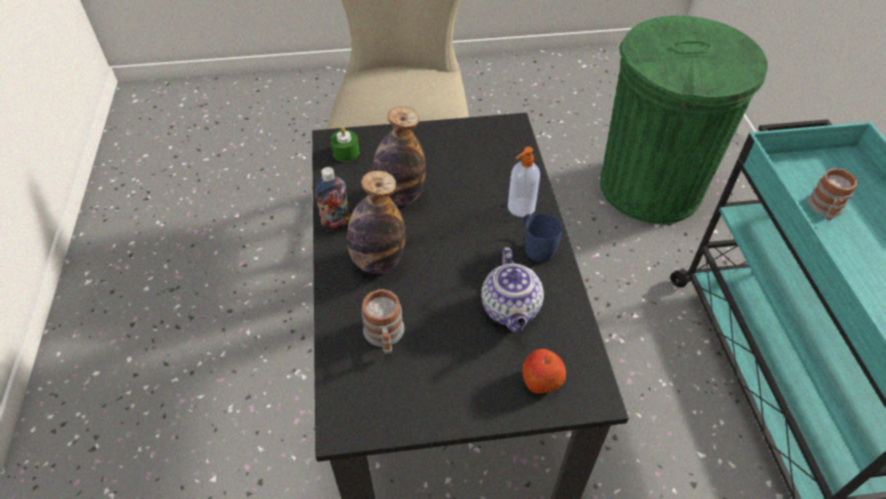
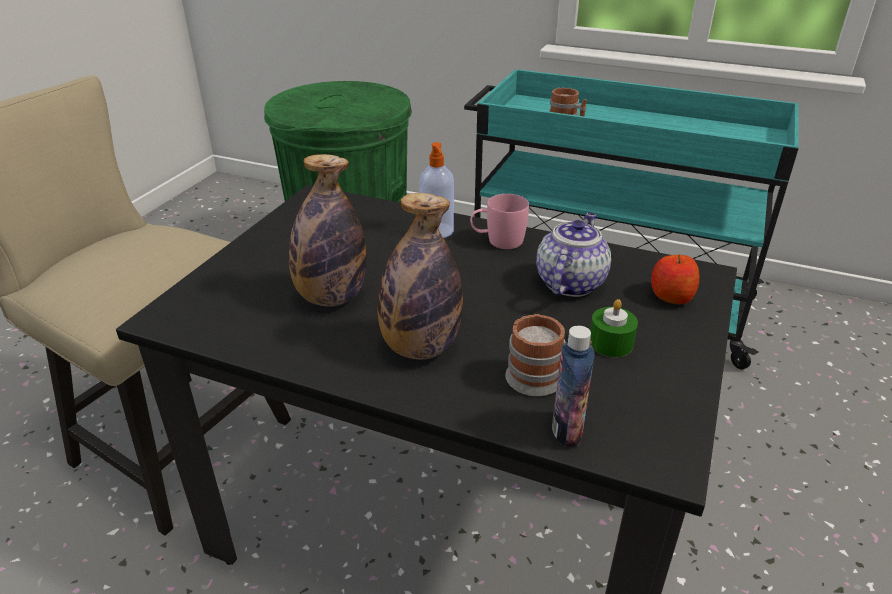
camera: 60 degrees left, 15 degrees down
(336, 223) = (320, 361): bottle -> bottle (566, 430)
(346, 152) = (201, 313): green candle -> green candle (610, 343)
(511, 310) = (570, 282): teapot -> teapot turned 90 degrees counterclockwise
(536, 246) = (498, 241): blue mug -> pink mug

